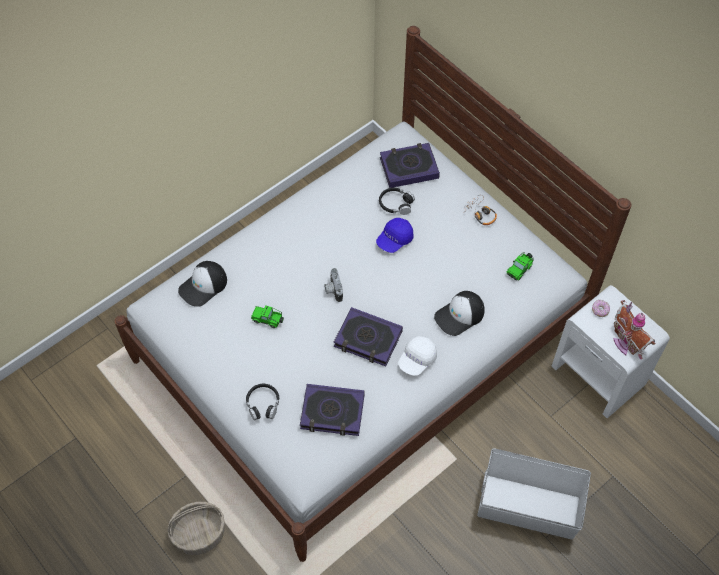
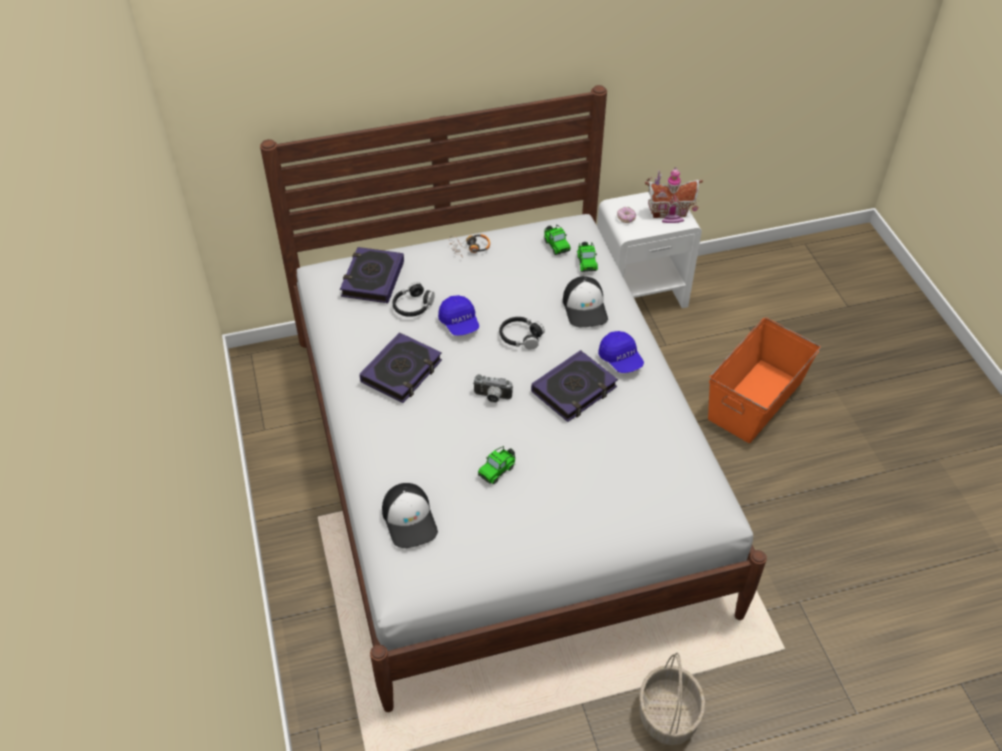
camera: 65 degrees left, 10 degrees down
(263, 404) = (609, 514): black headphones -> black headphones (520, 337)
(332, 412) = (651, 453): book -> book (402, 372)
(417, 359) = (620, 359): white cap -> blue cap
(513, 298) = (586, 262): none -> toy car
(529, 507) = (756, 400): white storage box -> orange storage box

